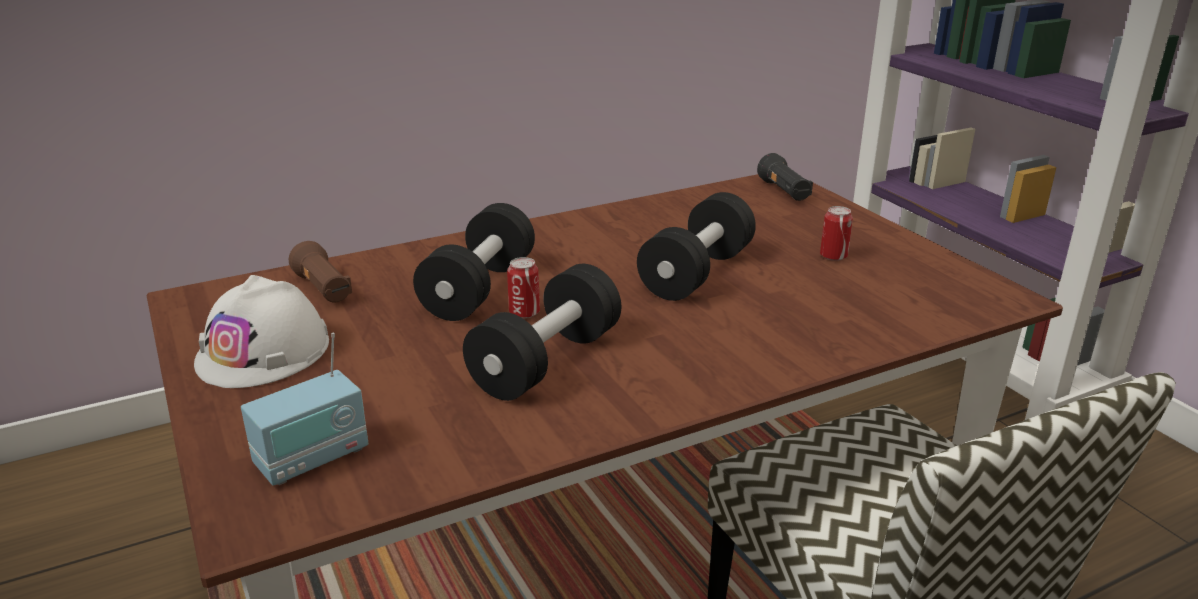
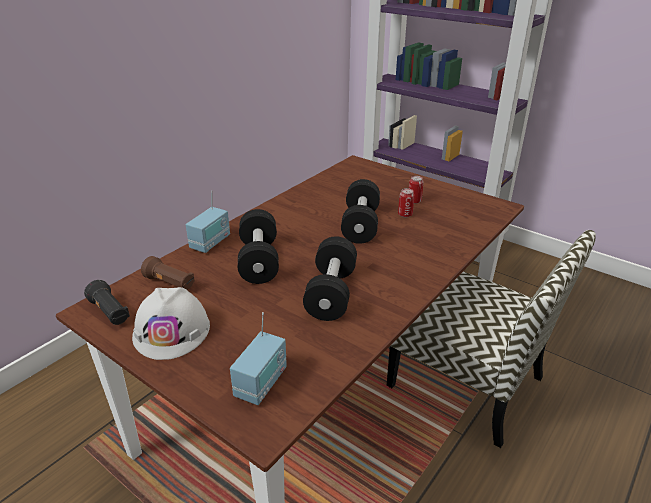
camera: 25 degrees left, 5 degrees up
(432, 249) = (210, 243): none -> radio
(524, 313) = (295, 269): can -> can (405, 214)
(784, 192) = (363, 169): black flashlight -> black flashlight (110, 312)

